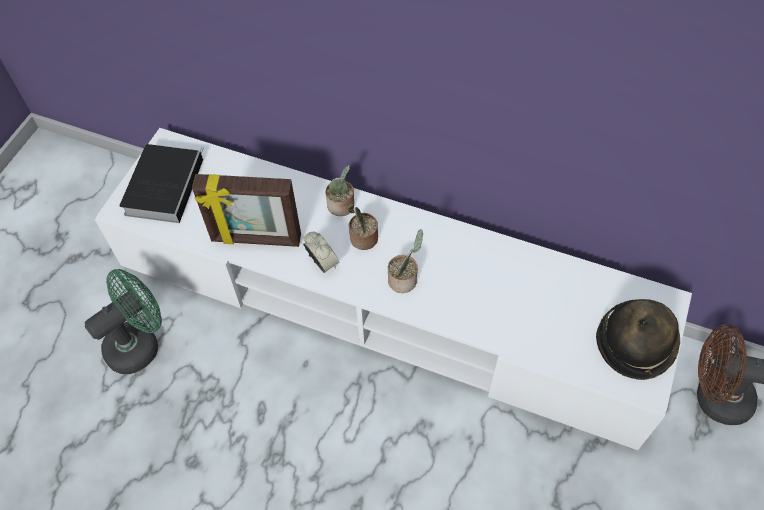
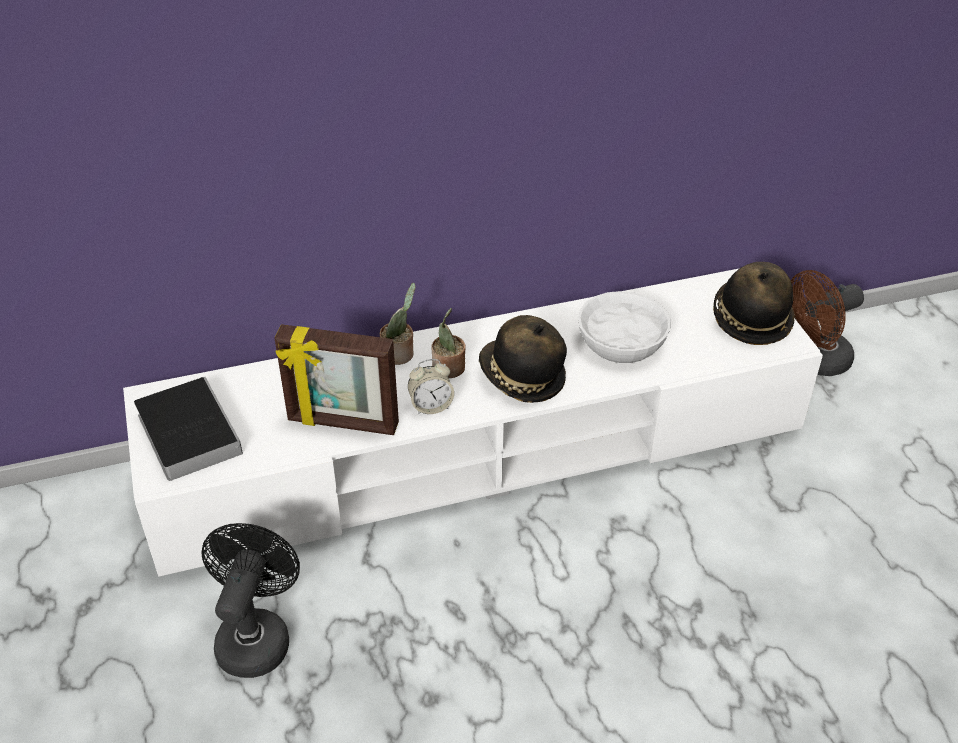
camera: 40 degrees left, 15 degrees down
(139, 343) = (256, 635): green fan -> black fan
(256, 239) = (342, 423): picture frame -> picture frame turned 45 degrees clockwise
(322, 263) = (431, 406): alarm clock -> alarm clock turned 150 degrees clockwise
(404, 280) = (521, 378): potted plant -> hat
(507, 296) = (620, 342): none -> white bowl

